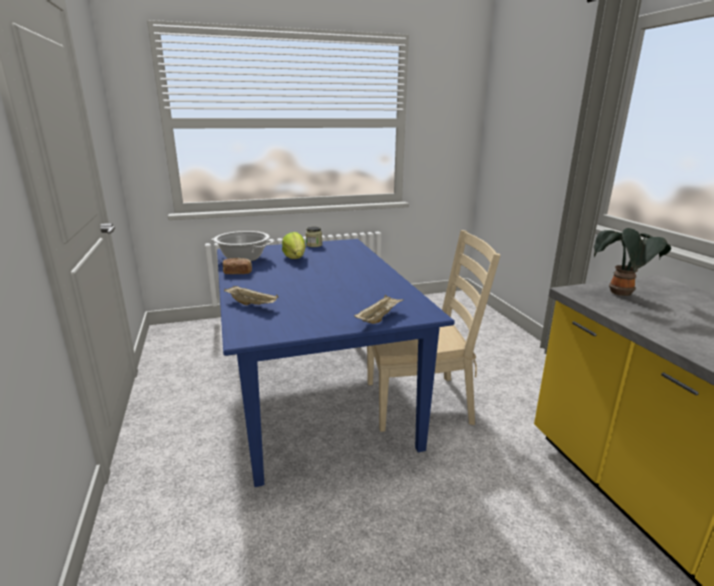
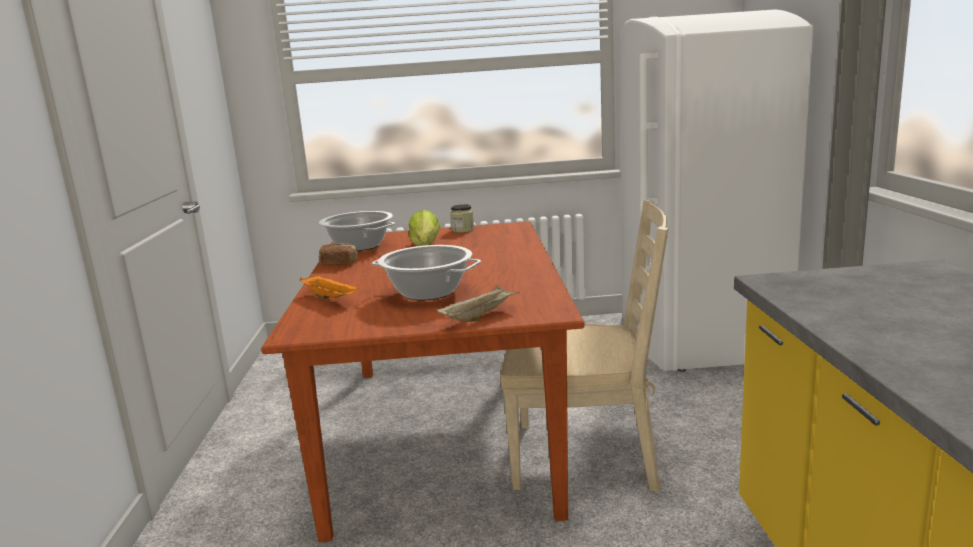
camera: 15 degrees right, 5 degrees down
(252, 304) = (331, 298): beige tray -> orange tray
(316, 392) = (446, 433): blue dining table -> brown dining table
(325, 298) = (427, 292): none -> cooking pot
(455, 314) = (696, 339): none -> white fridge
(621, 294) = (841, 284): potted plant -> none

